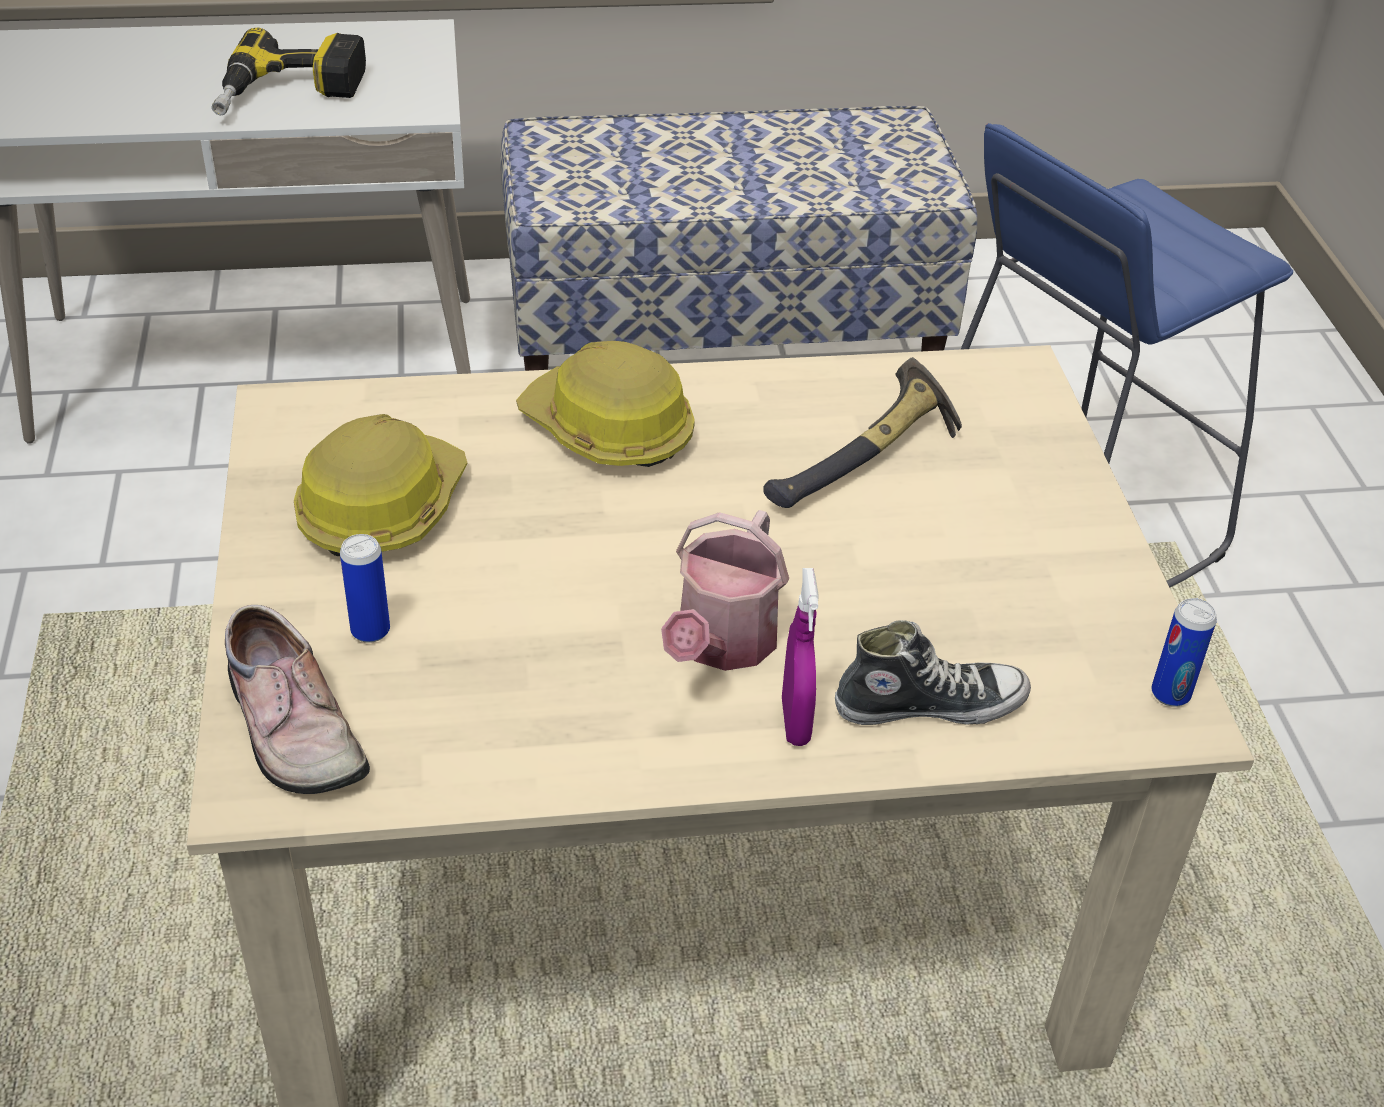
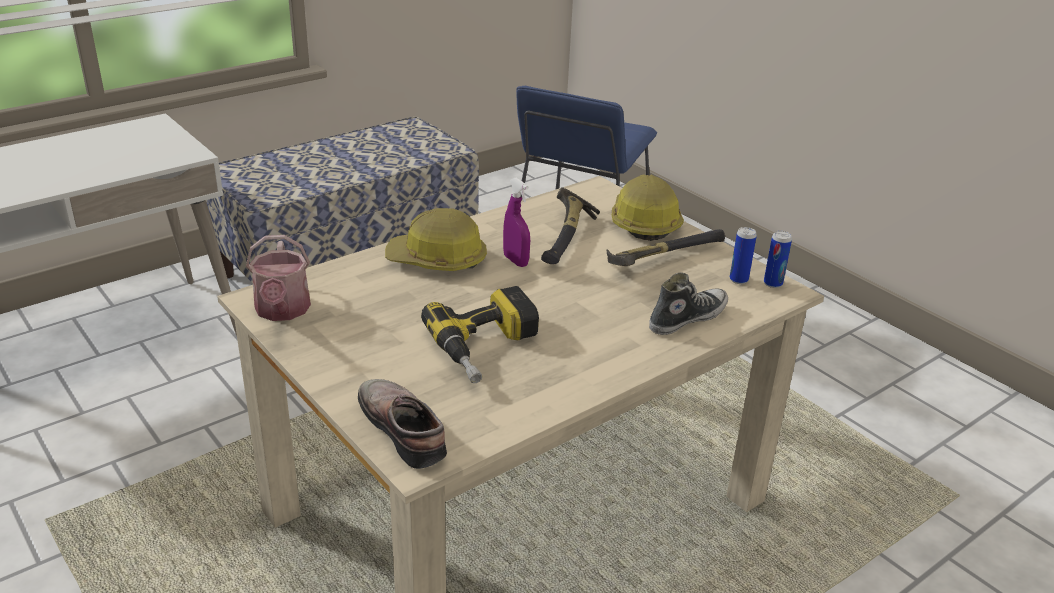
camera: 30 degrees left, 10 degrees down
(288, 727) = (406, 429): shoe -> shoe turned 150 degrees counterclockwise
(290, 95) = (103, 165): power drill -> power drill (488, 348)
(370, 631) = (405, 375): can -> can (738, 280)
(382, 508) = (356, 324): hard hat -> hard hat (643, 222)
(721, 645) = (578, 326): watering can -> watering can (282, 311)
(795, 722) = (639, 343): purple spray bottle -> purple spray bottle (515, 261)
(995, 560) = (658, 259): none -> hammer

